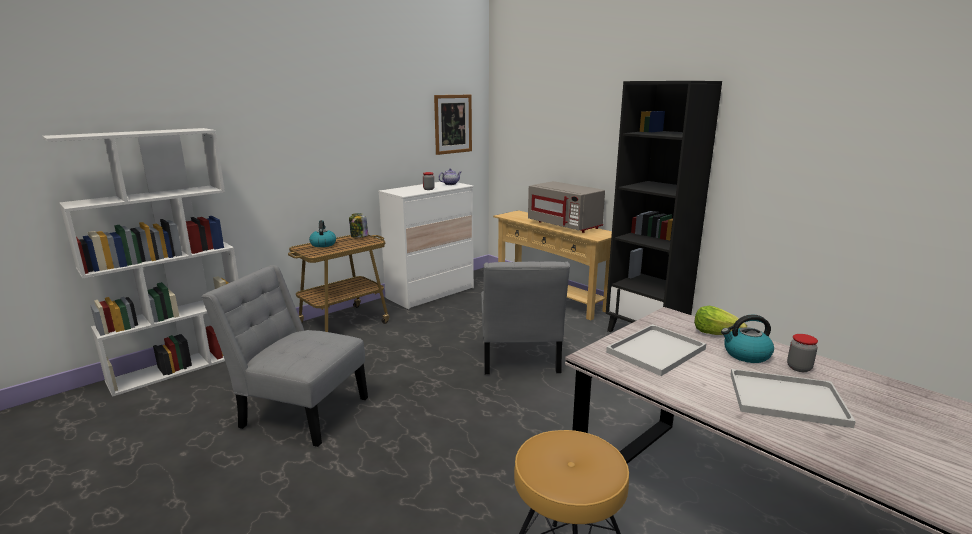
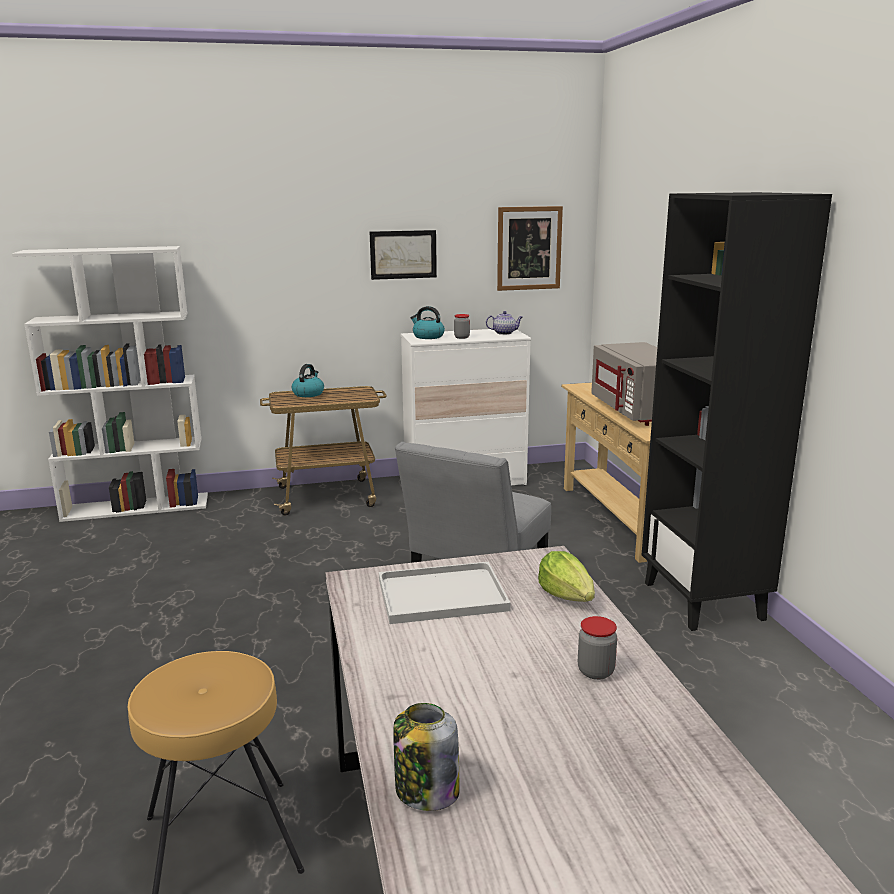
camera: 30 degrees right, 0 degrees up
(300, 410) = (184, 579): grey chair -> none
(359, 236) = (359, 390): jar -> jar (426, 791)
(376, 130) = (403, 254): none -> picture
(746, 354) = (553, 633): kettle -> kettle (427, 336)
(784, 399) = (490, 699): white tray -> none

